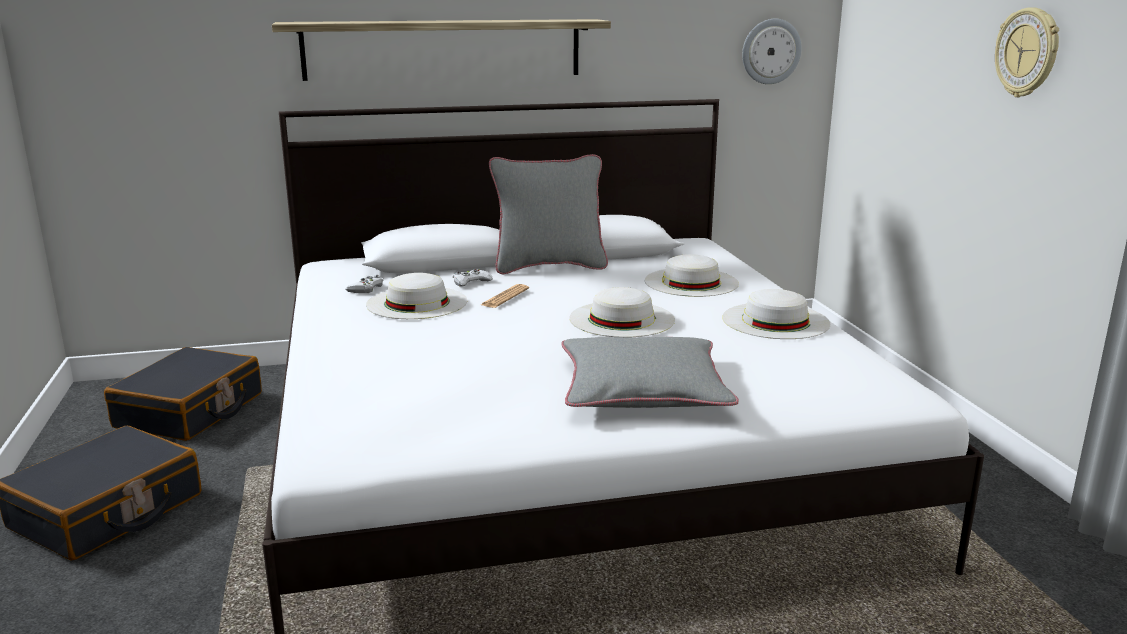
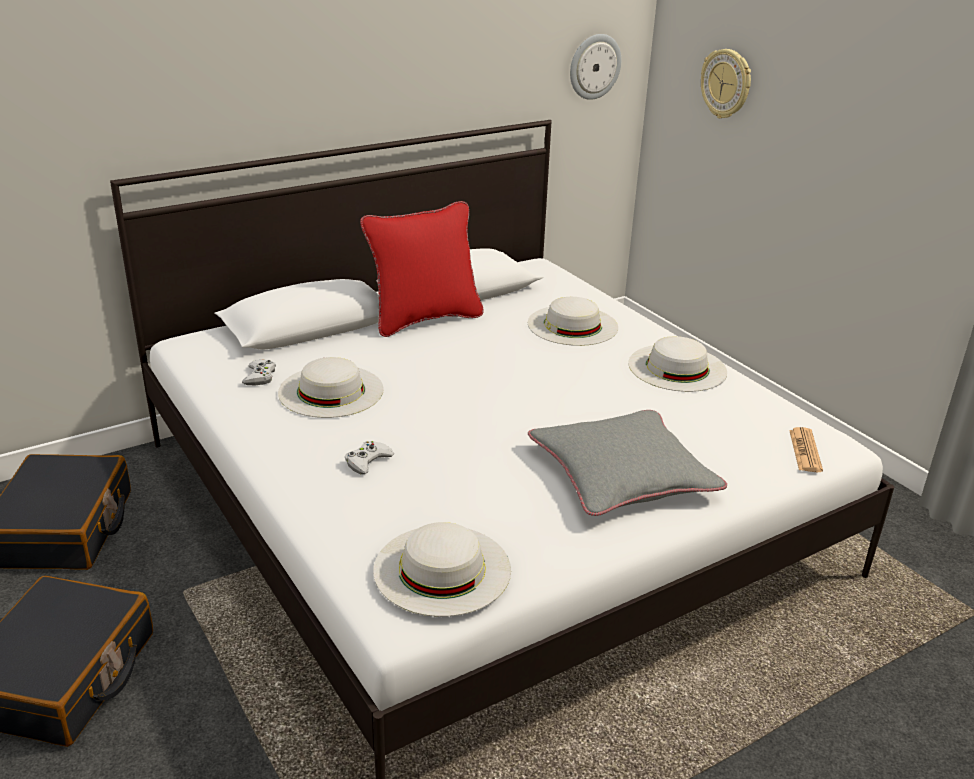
camera: 20 degrees left, 10 degrees up
(443, 49) = (283, 92): shelf -> none
(471, 282) = (363, 352): white game controller -> white game controller (367, 461)
(505, 297) = (414, 370): newspaper -> newspaper (805, 451)
(549, 266) = (424, 319): grey pillow -> red pillow
(621, 319) = (544, 385): white hat -> white hat (442, 569)
(1027, 52) = (877, 105): wall clock -> wall clock (726, 84)

